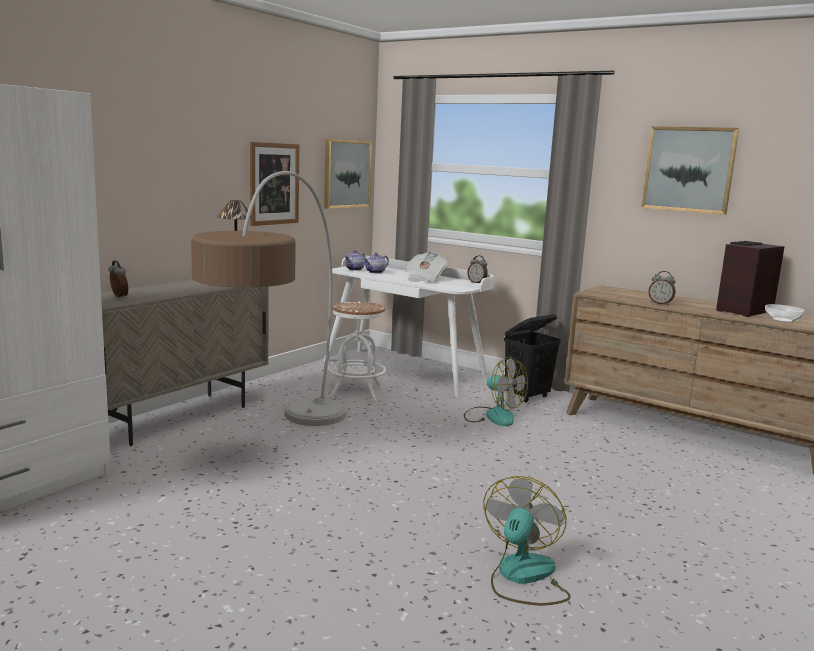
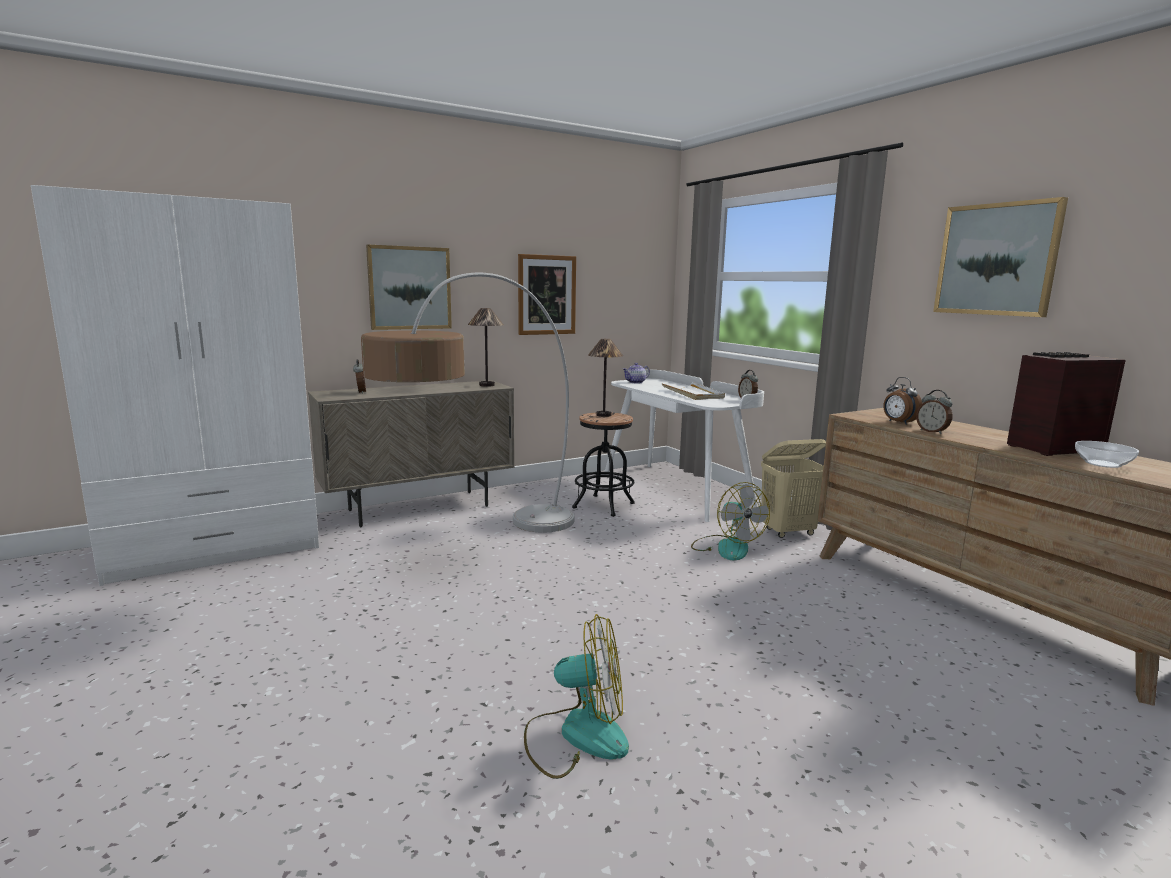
camera: 25 degrees right, 0 degrees up
(346, 174) = (636, 286): picture -> picture (409, 288)
(354, 304) = (604, 415): none -> table lamp
(356, 393) = (603, 505): white stool -> black stool
(375, 272) = (652, 385): teapot -> none
(424, 279) = (693, 394): newspaper -> white tray
(523, 577) = (577, 735): fan -> fan turned 45 degrees clockwise
(527, 397) = (788, 532): black laundry basket -> beige laundry basket
(629, 297) = (898, 422): none -> alarm clock

